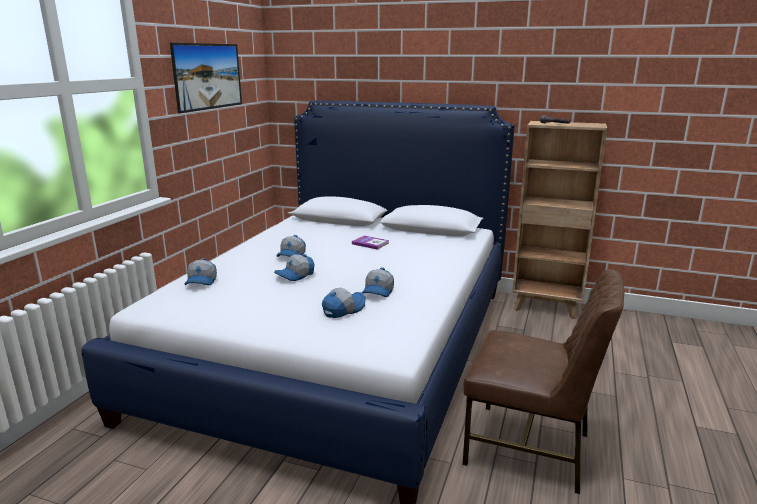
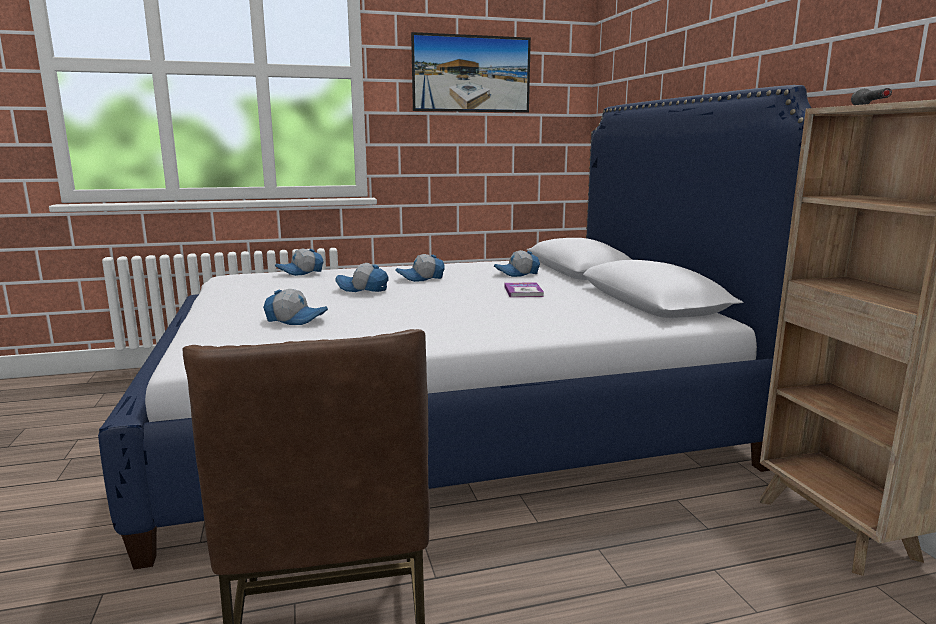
camera: 55 degrees right, 5 degrees down
(379, 291) = (370, 321): cap -> cap (517, 274)

